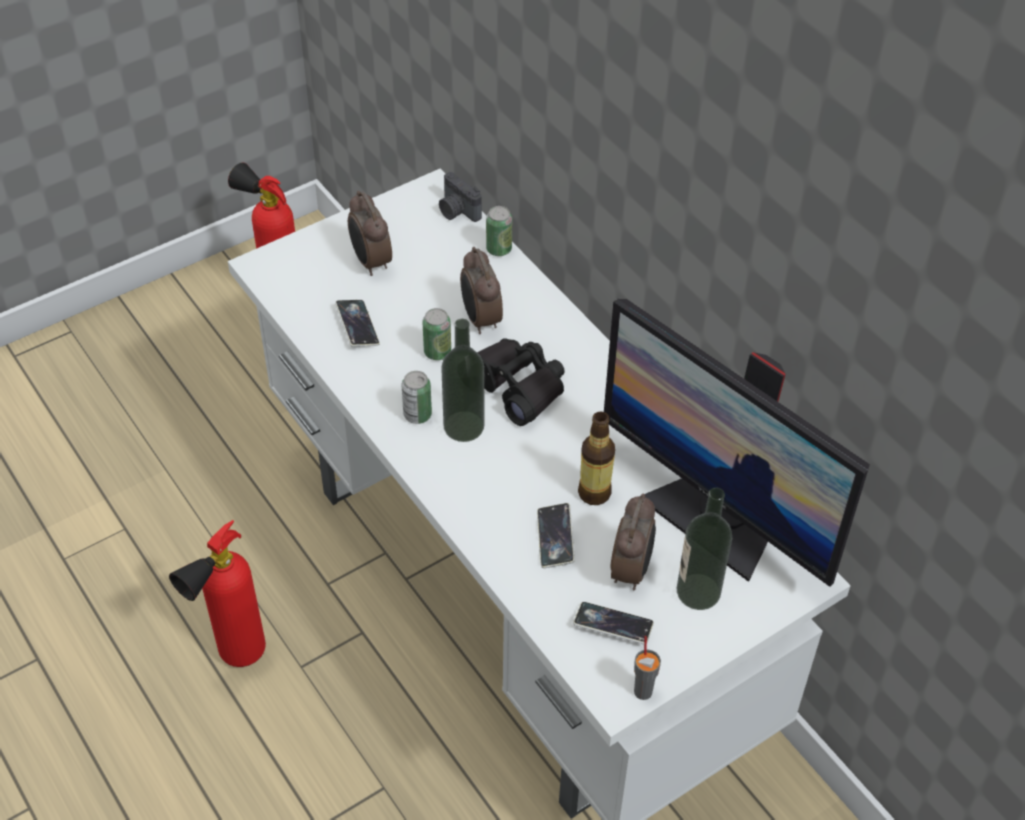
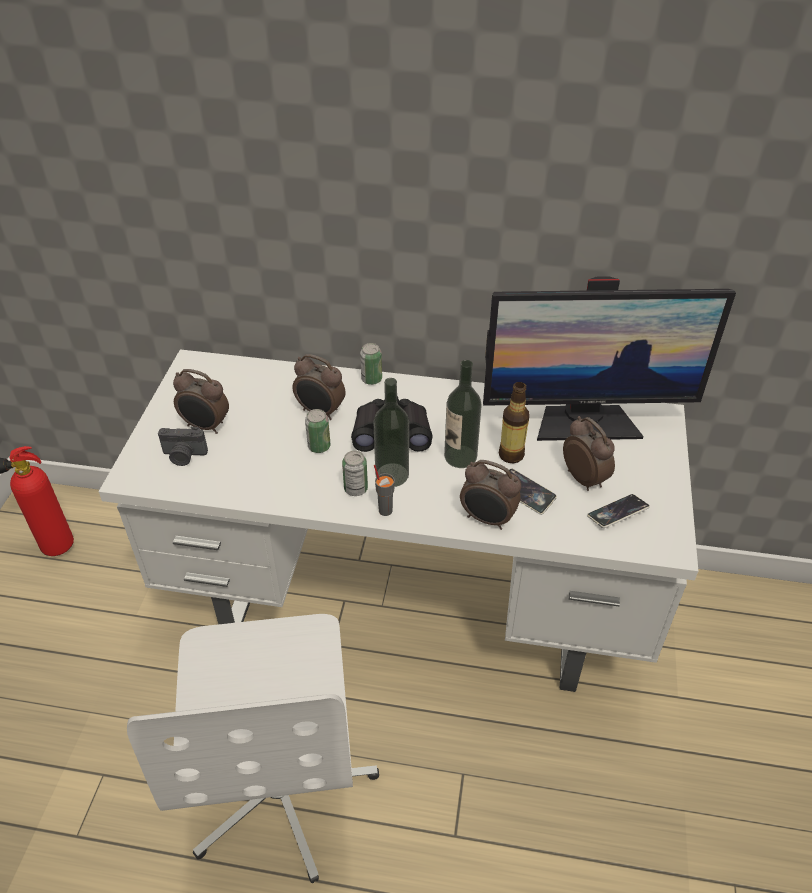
camera: 45 degrees left, 5 degrees down
(234, 658) = (282, 786): fire extinguisher -> white office chair
(357, 326) = (247, 467): phone -> none
(457, 211) = (224, 365): camera -> camera (184, 456)
(489, 532) = (487, 519): none -> alarm clock
(499, 249) = (278, 369): can -> can (371, 379)
(643, 691) = (678, 533): grey cup -> grey cup (385, 510)
(698, 591) = (629, 462): bottle -> bottle (460, 456)

